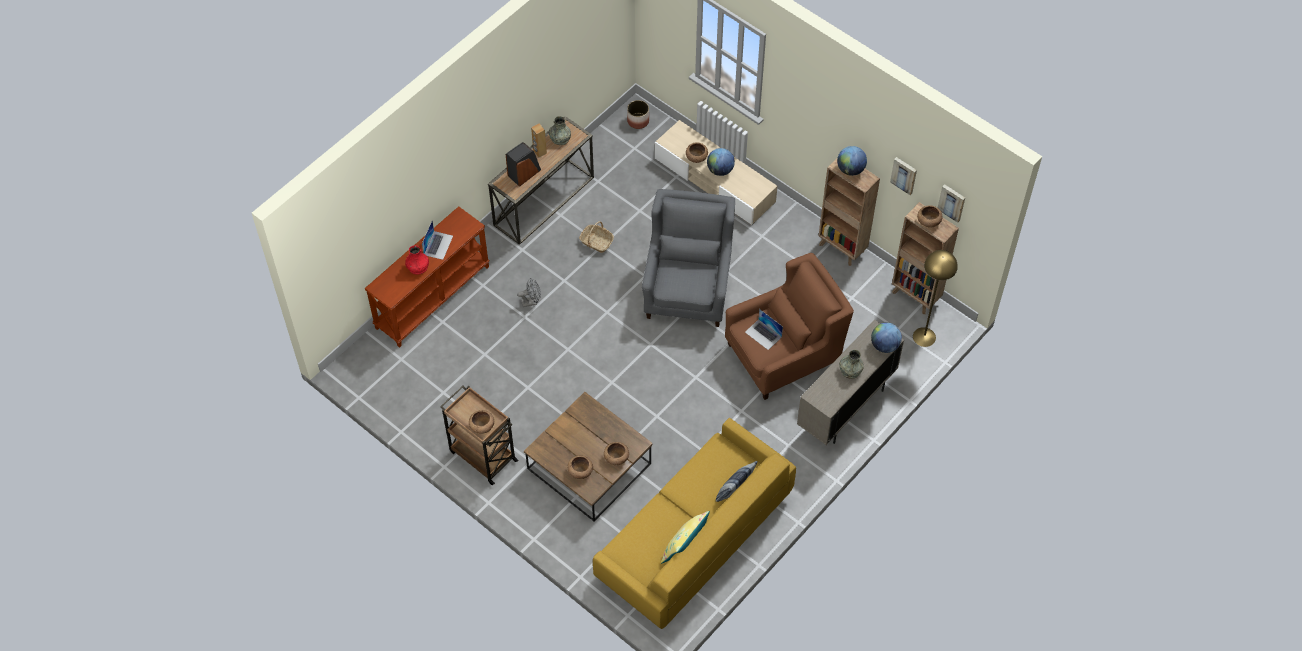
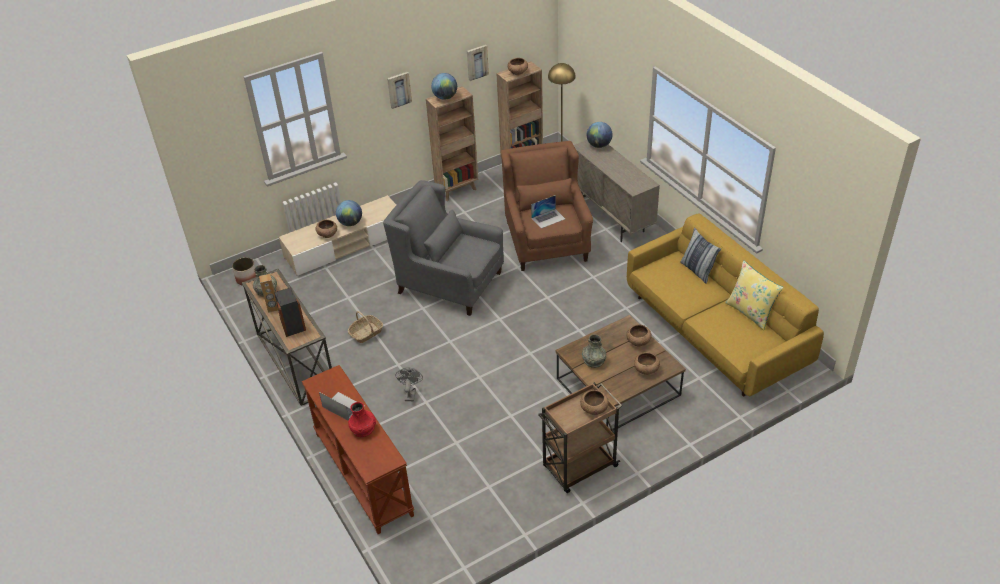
camera: 70 degrees left, 15 degrees down
(850, 370) = (616, 166): grey vase -> grey vase (594, 361)
(952, 202) = (518, 43): picture -> picture (399, 89)

